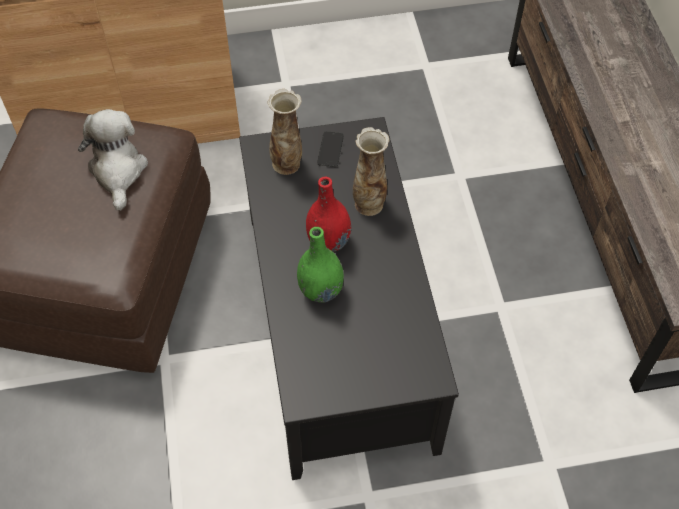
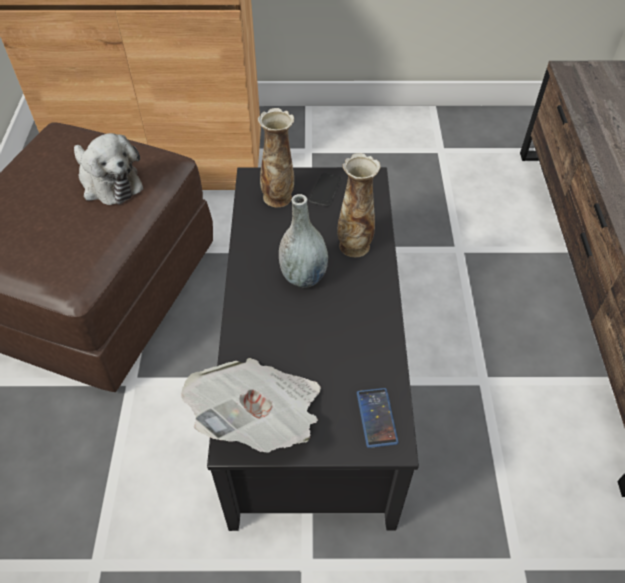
camera: 10 degrees right, 5 degrees down
(118, 171) = (108, 182): plush toy -> plush toy turned 135 degrees clockwise
(320, 290) = (283, 325): green vase -> none
(320, 375) = (261, 417): none -> newspaper
(328, 242) = (303, 277): red vase -> grey vase
(417, 359) = (377, 417): none -> phone

